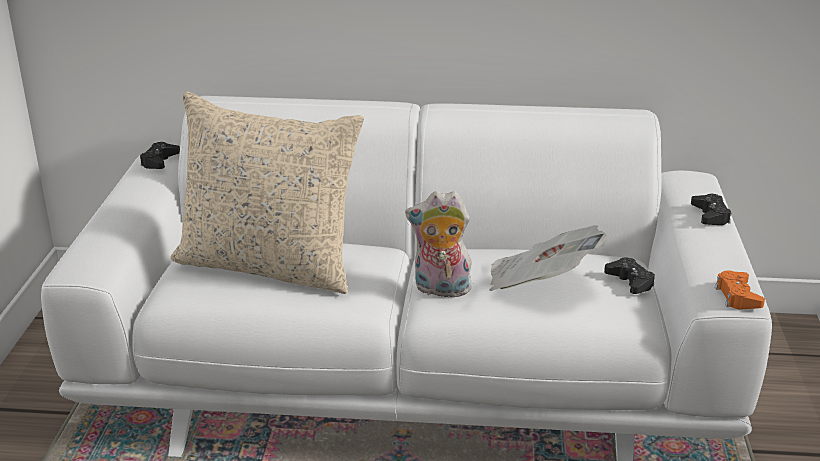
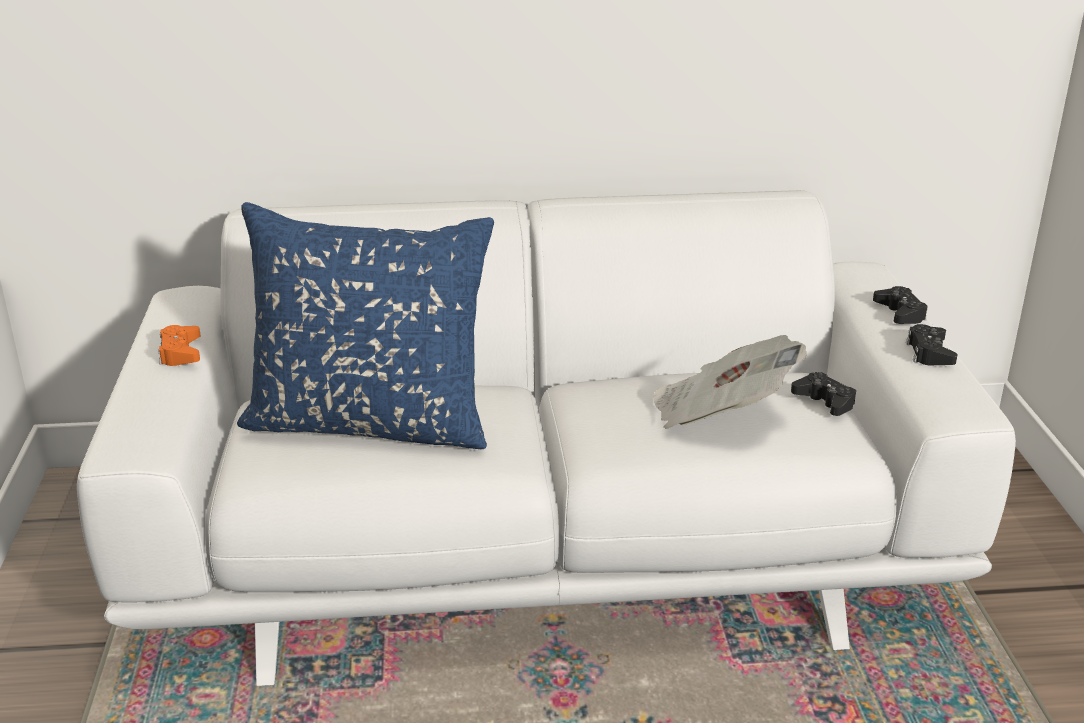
camera: 10 degrees left, 0 degrees up
(159, 161) = (188, 299): black game controller -> black game controller (929, 353)
(269, 265) = (370, 422): beige pillow -> blue pillow
(440, 290) = (599, 433): plush toy -> none
(737, 296) = (969, 407): orange game controller -> orange game controller (180, 352)

